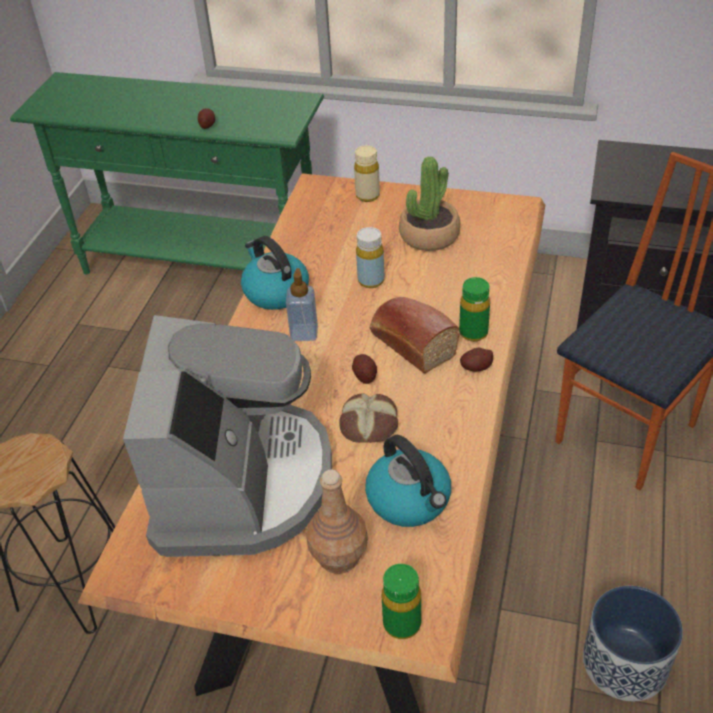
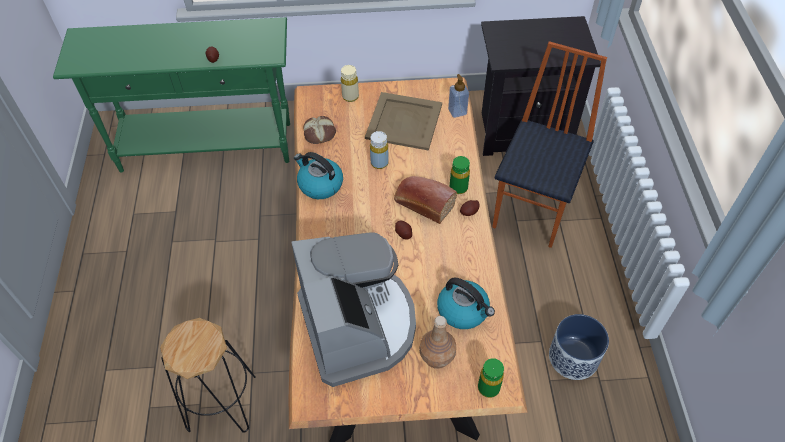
camera: 20 degrees left, 10 degrees up
(304, 333) = (352, 211): soap dispenser -> soap dispenser (457, 111)
(370, 424) = (420, 266): bread -> bread (320, 133)
(429, 235) = (403, 121): potted plant -> beige tray

